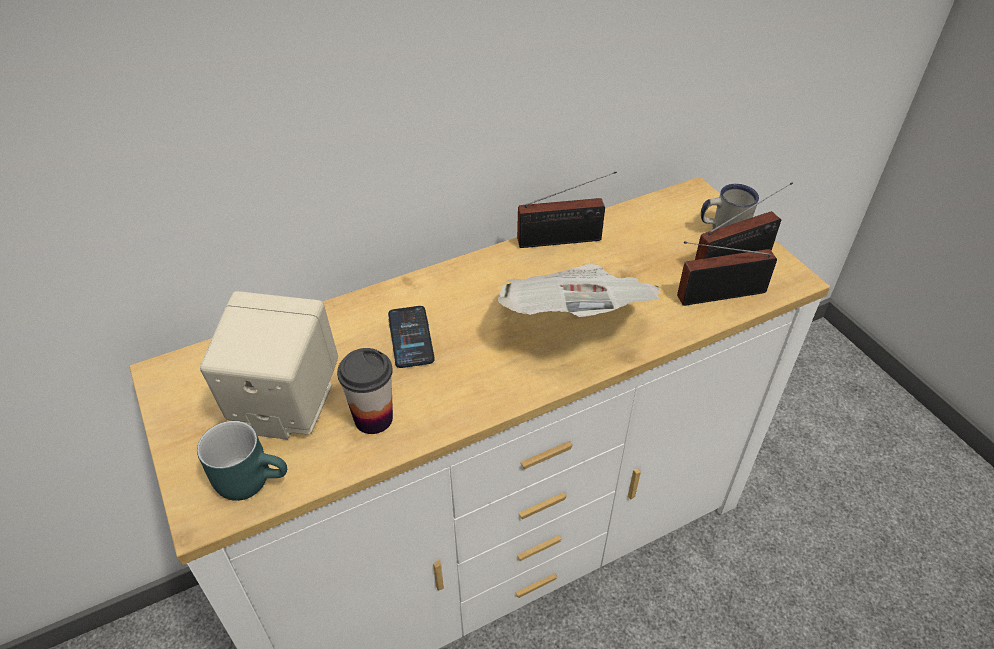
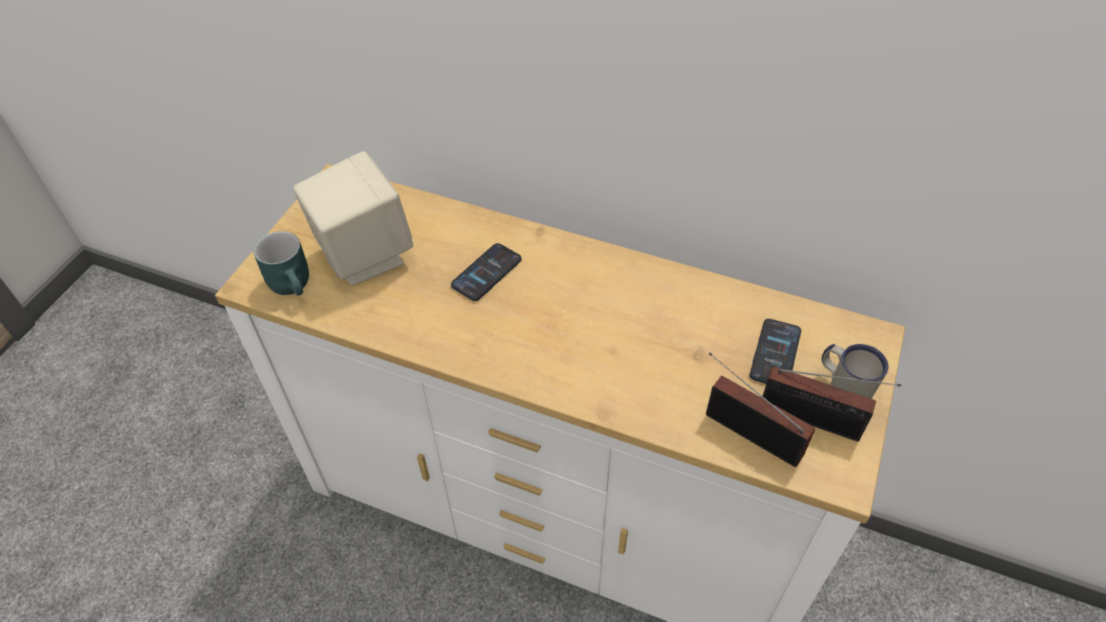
camera: 50 degrees right, 5 degrees up
(373, 418) = (395, 306): cup -> none
(564, 240) = (693, 288): radio -> none
(574, 320) = (607, 353): newspaper -> none
(664, 241) = (775, 353): none -> phone

